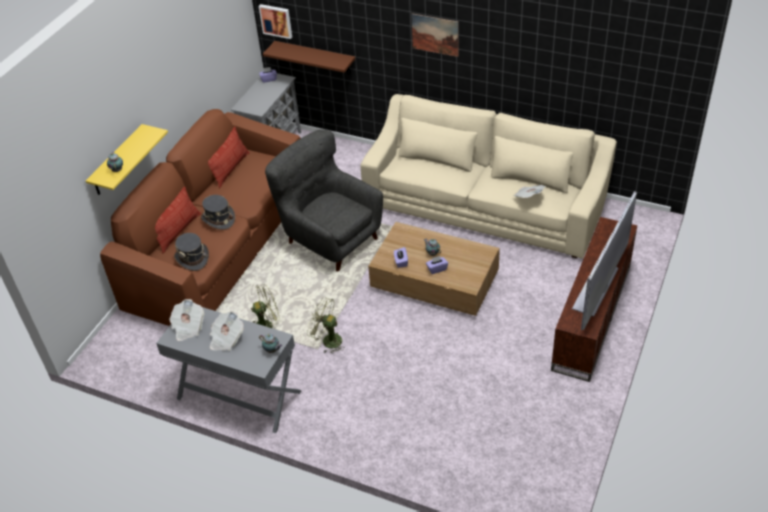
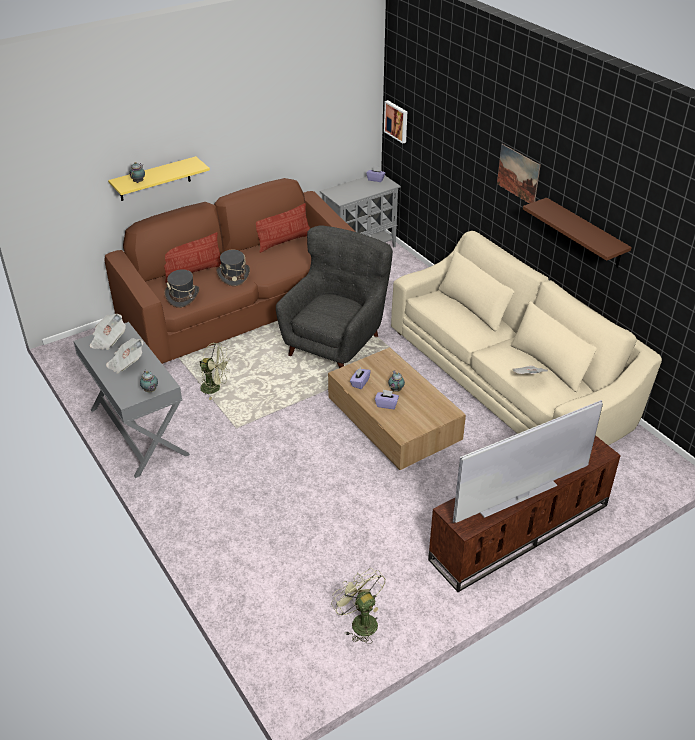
camera: 30 degrees right, 5 degrees down
(315, 57) = (419, 170): brown shelf -> brown shelf (585, 233)
(327, 340) = (251, 425): green fan -> green fan (360, 621)
(330, 239) = (335, 343): grey armchair -> grey armchair turned 45 degrees clockwise

